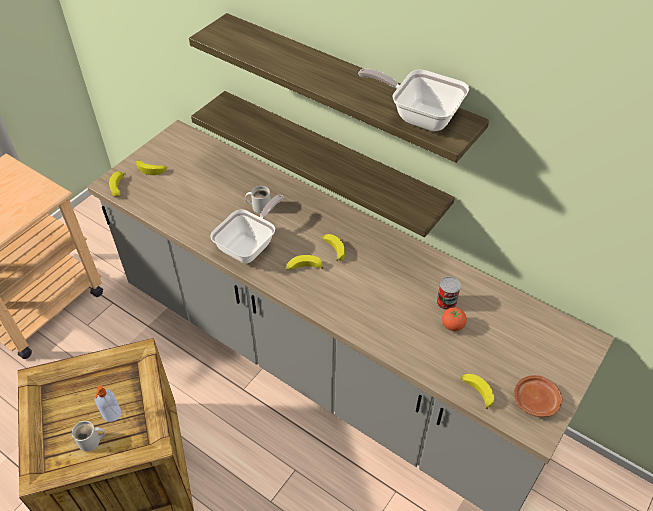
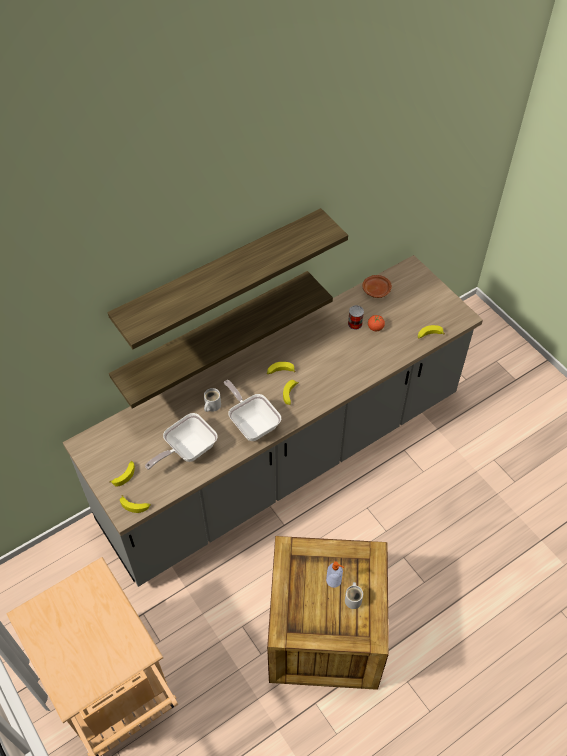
camera: 70 degrees left, 5 degrees up
(419, 116) = (301, 239): frying pan -> frying pan (187, 450)
(536, 400) = (444, 309): brown plate -> brown plate (376, 289)

